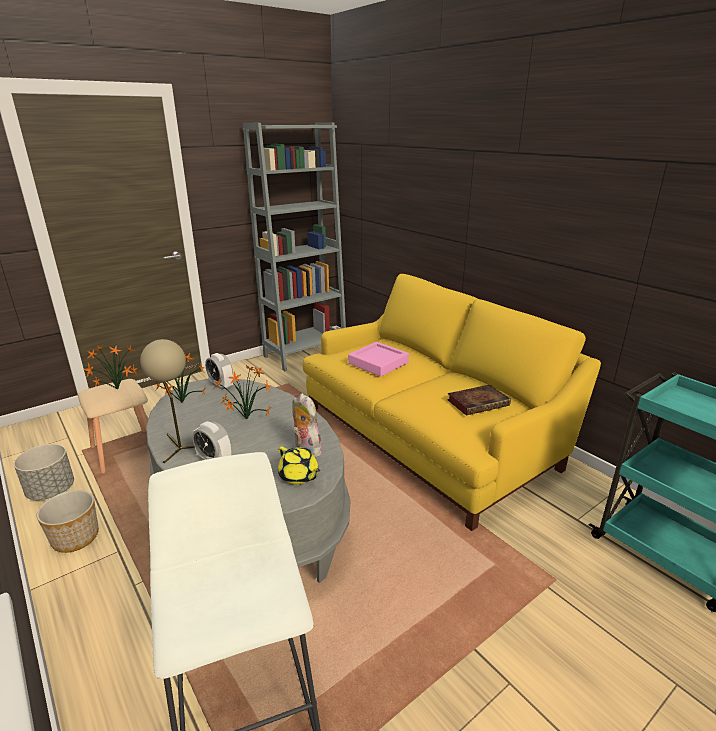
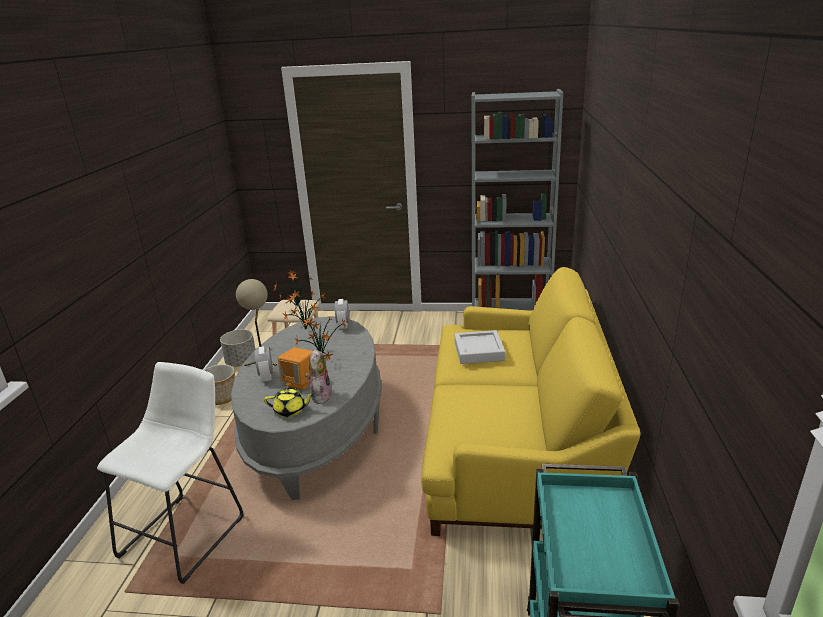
camera: 45 degrees right, 0 degrees up
(263, 448) = (300, 382): none -> orange speaker
(299, 476) = (290, 410): yellow teapot -> yellow teapot turned 90 degrees counterclockwise
(378, 363) = (479, 351): pink tray -> grey tray
(479, 402) = (501, 422): book -> none

